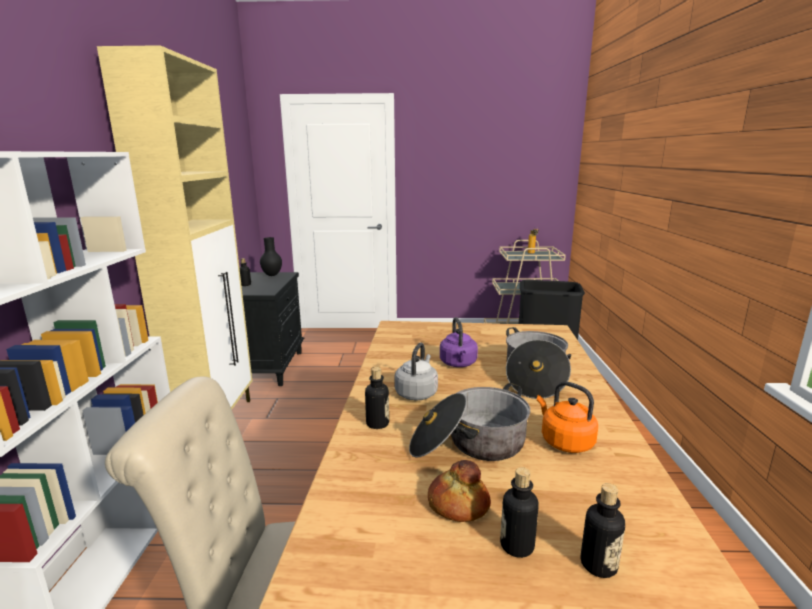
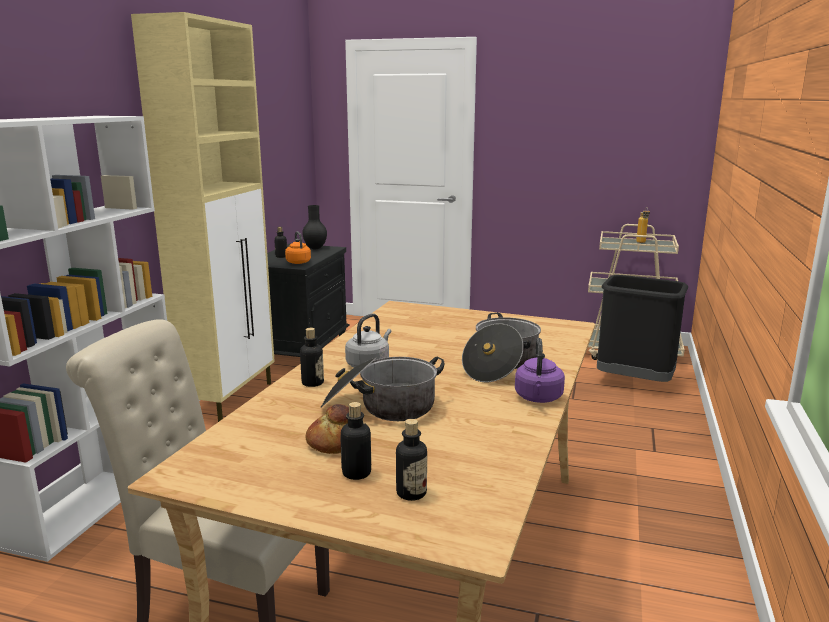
camera: 15 degrees right, 0 degrees up
(458, 364) = (433, 346): purple kettle -> purple kettle (538, 398)
(564, 441) = (473, 416): orange kettle -> orange kettle (298, 262)

